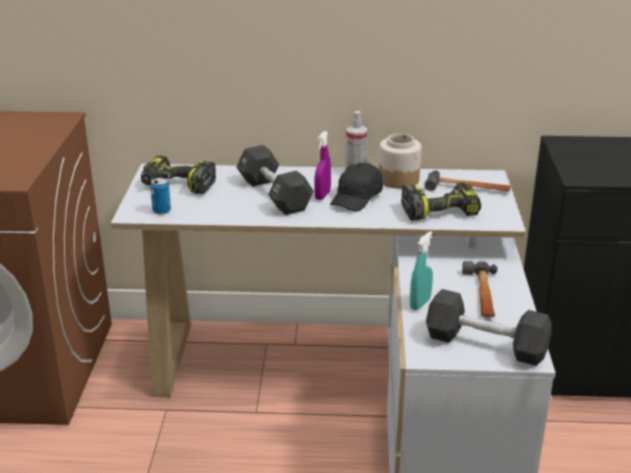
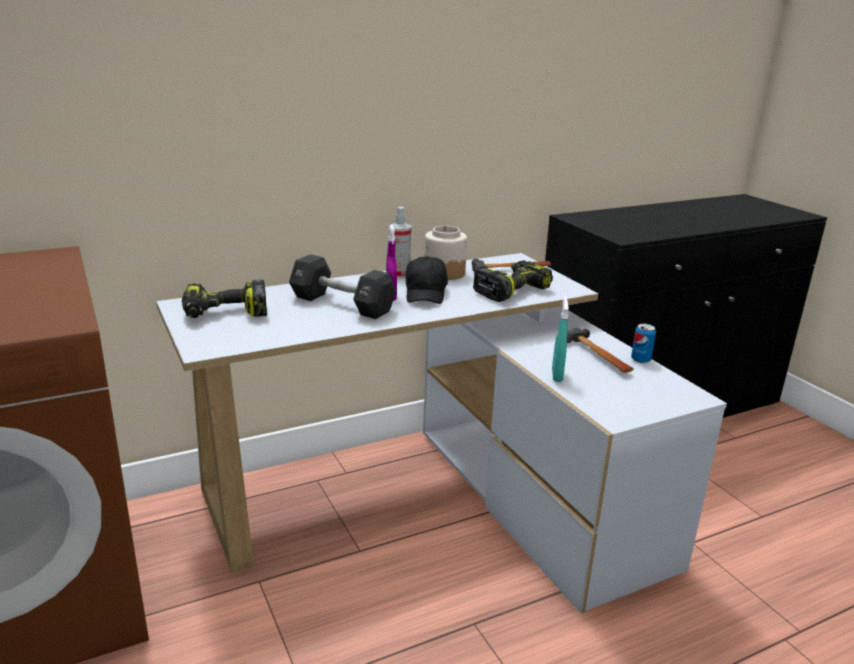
camera: 30 degrees left, 5 degrees down
(161, 211) = (235, 340): can -> can (640, 360)
(486, 344) = (650, 395): black dumbbell -> none

